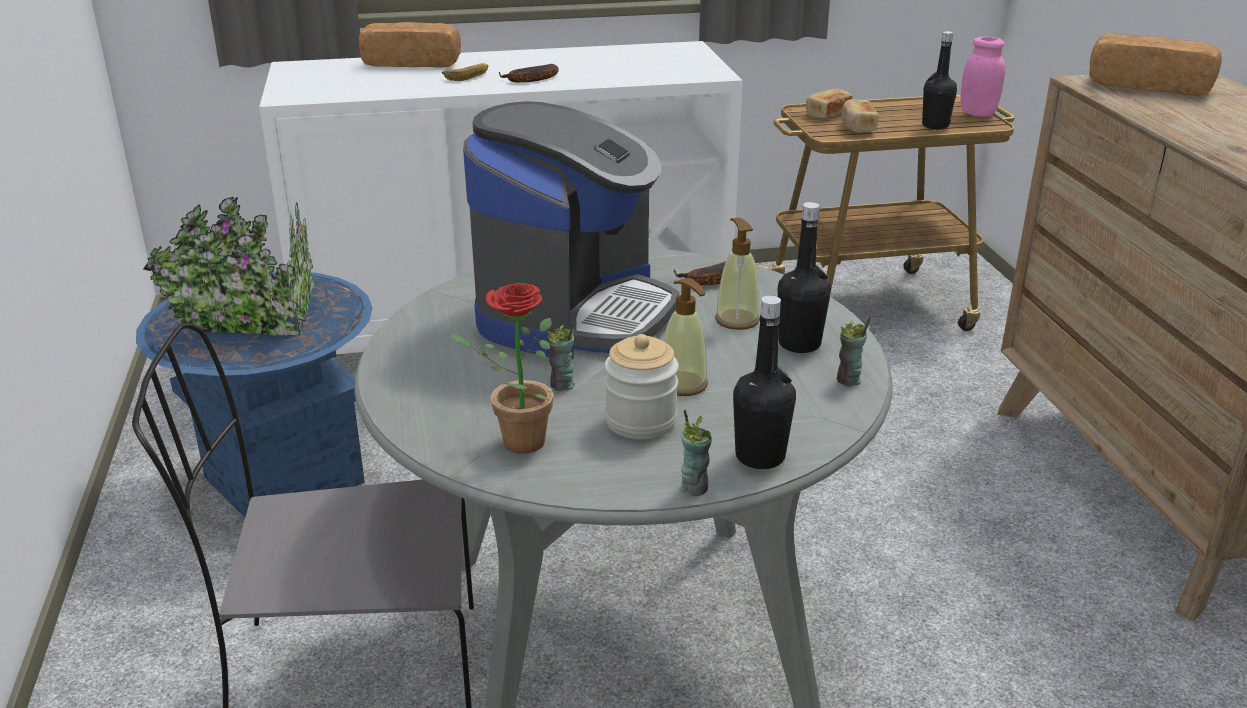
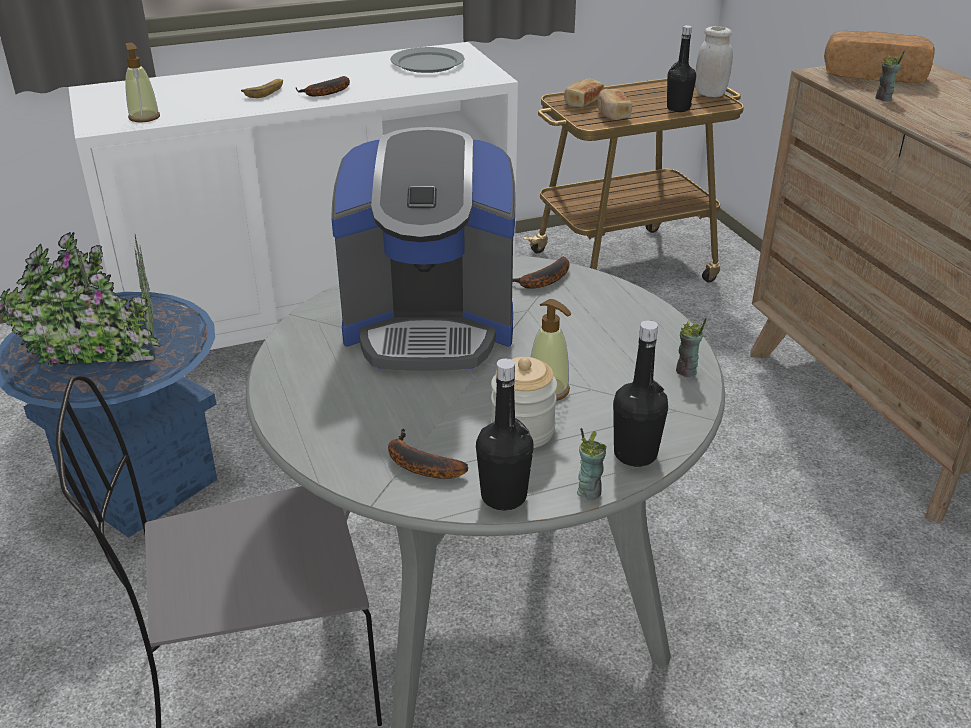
camera: 10 degrees left, 5 degrees up
(412, 63) = (207, 81): bread -> none
(514, 443) = (418, 464): potted plant -> banana
(562, 385) = (442, 402): cup -> cup (883, 98)
(575, 313) = (430, 326): coffee machine -> coffee machine turned 75 degrees clockwise
(649, 58) = (427, 63): none -> grey plate
(737, 320) = (574, 320): soap dispenser -> soap dispenser (144, 117)
(799, 344) = (634, 339): black bottle -> black bottle (503, 496)
(977, 113) = (710, 94): pink jar -> white jar

